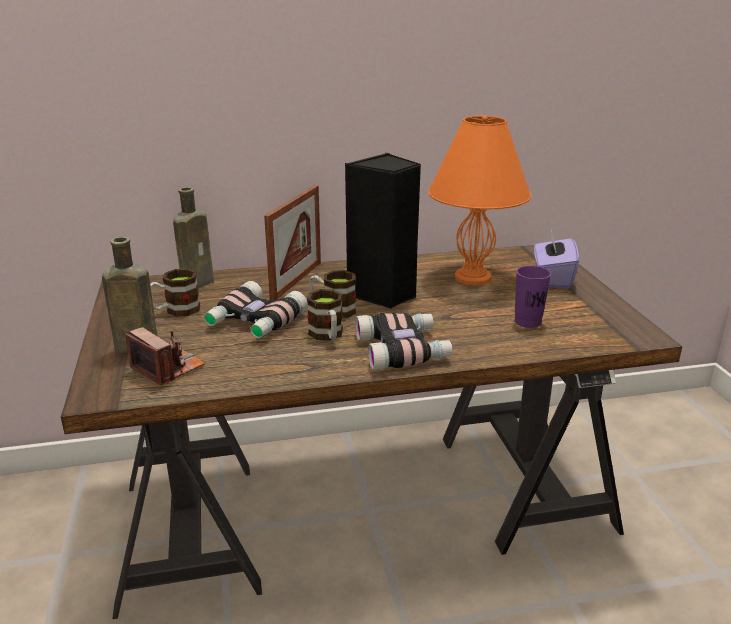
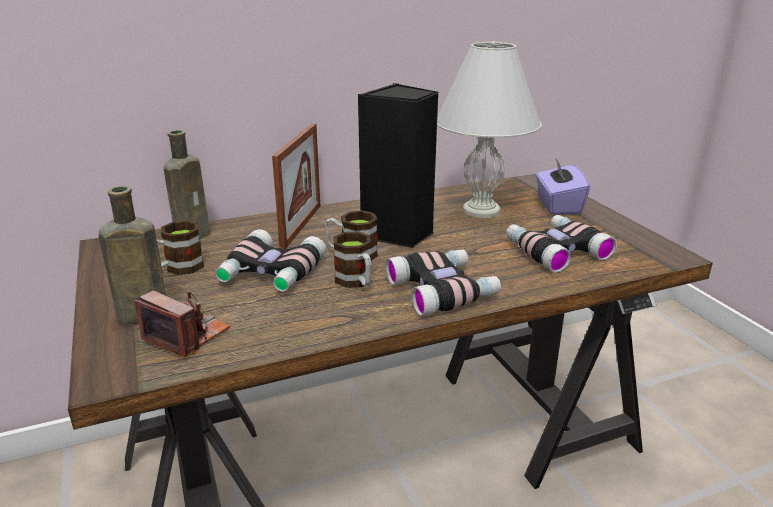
camera: 10 degrees left, 0 degrees up
(473, 277) = (481, 210): orange table lamp -> white table lamp
(527, 322) = (555, 250): purple cup -> binoculars

